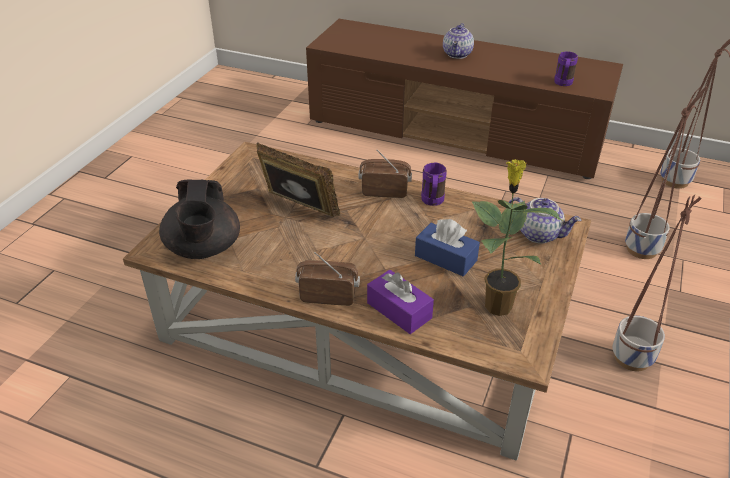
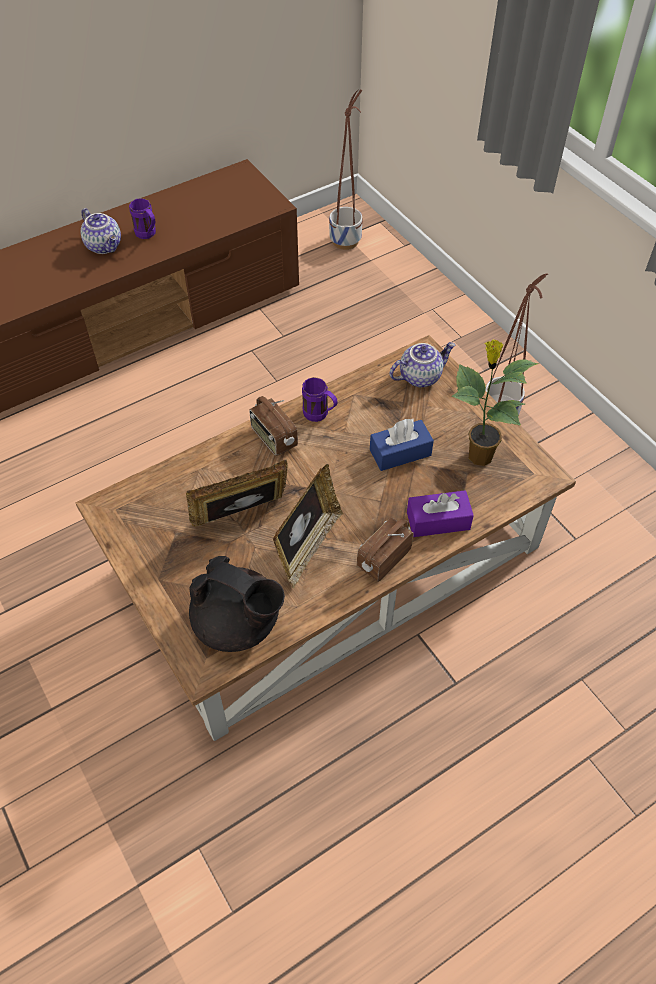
camera: 55 degrees left, 15 degrees up
(302, 251) = (308, 546): none -> picture frame
(384, 191) = (273, 438): radio -> radio turned 75 degrees counterclockwise
(563, 84) = (238, 216): purple mug -> purple mug (148, 235)
(641, 249) = (401, 322): planter -> none

